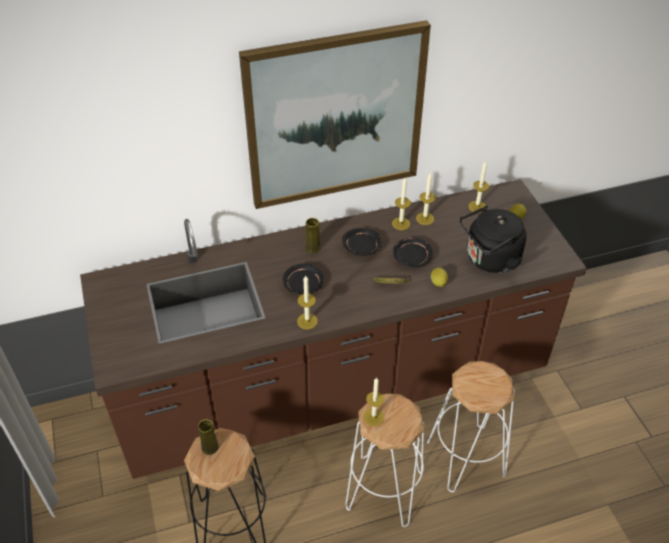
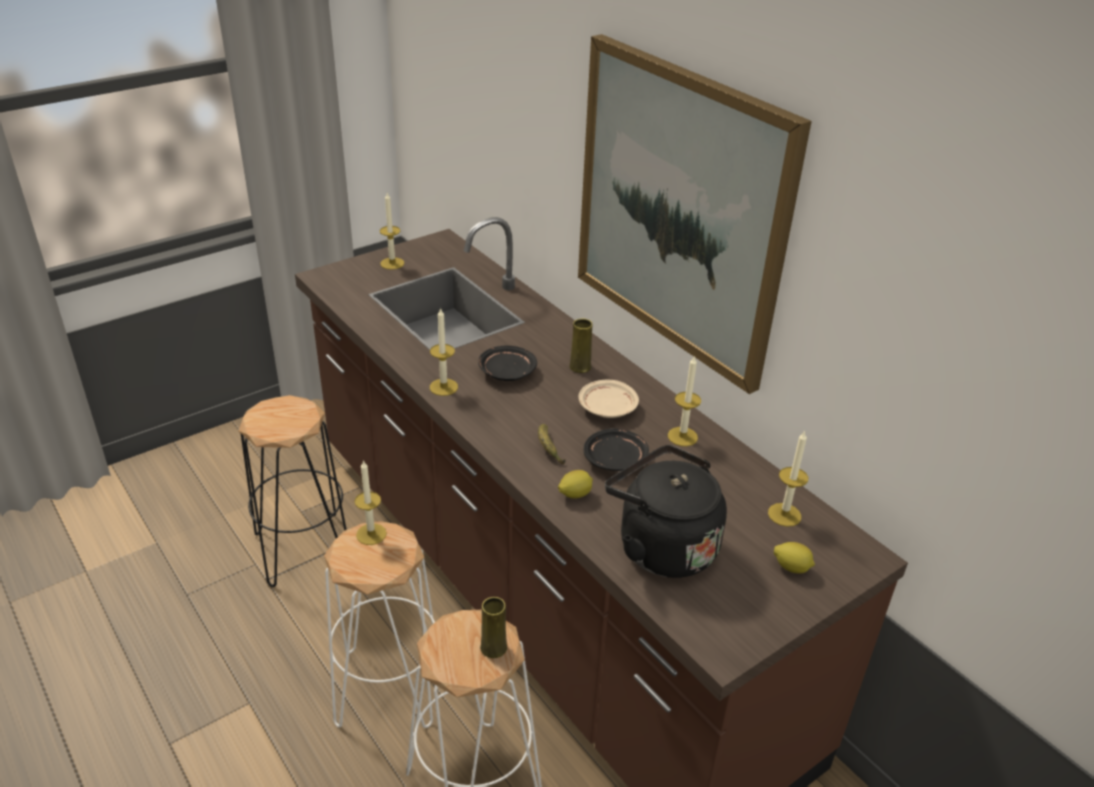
camera: 70 degrees right, 10 degrees down
(210, 447) = (292, 408): yellow vase -> yellow vase (493, 647)
(362, 247) = (607, 408): black plate -> beige plate
(425, 218) = (711, 459): candle -> candle (392, 263)

